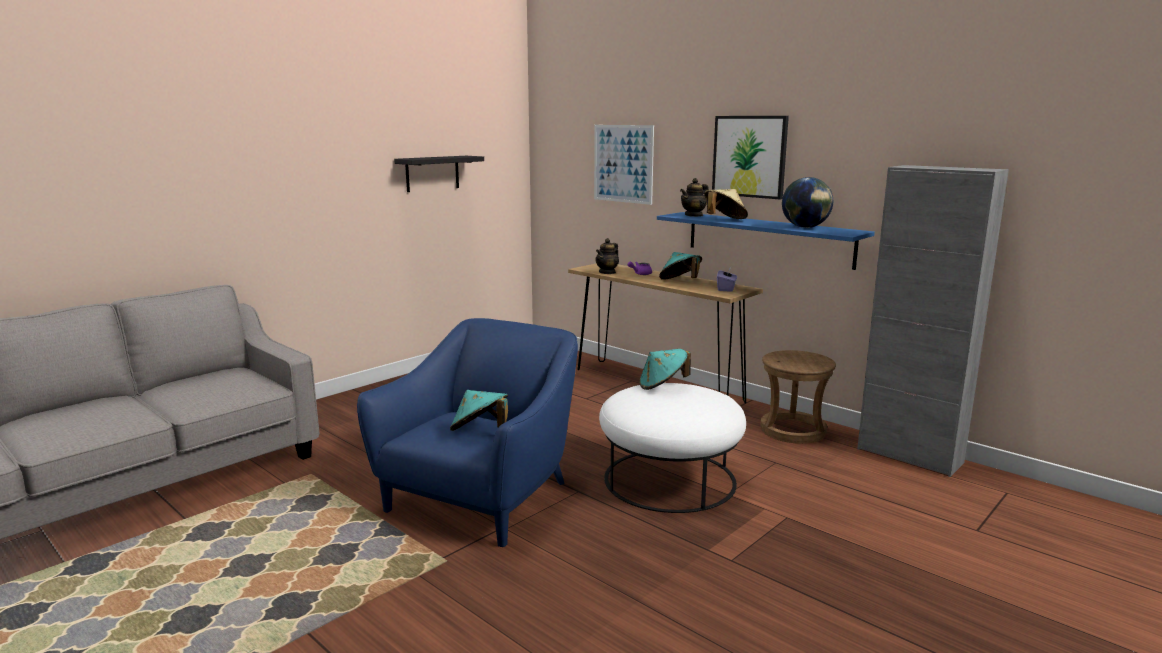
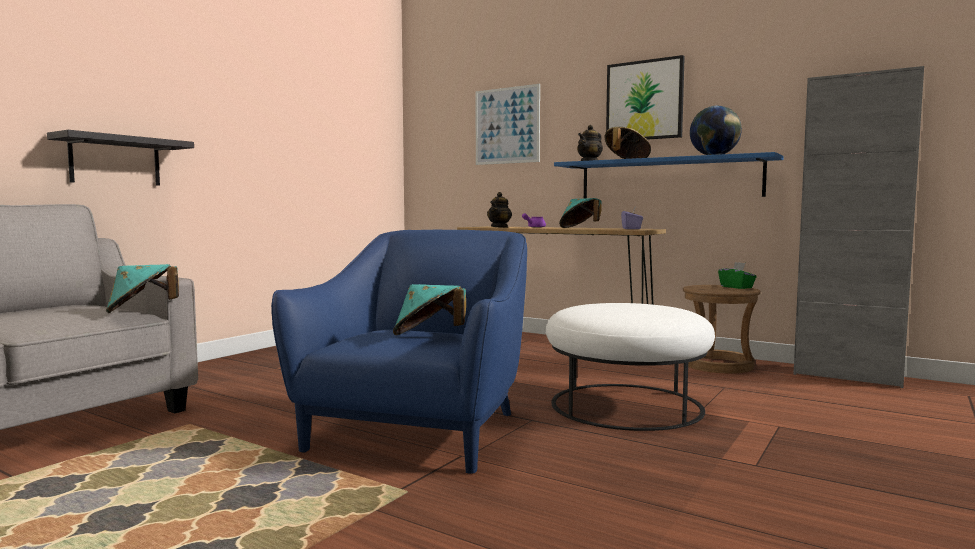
camera: 10 degrees left, 10 degrees down
(432, 173) = (312, 130): black shelf -> black shelf (115, 161)
(662, 385) = (606, 302): turquoise hat -> turquoise hat (141, 311)
(817, 358) = (736, 287): none -> green tissue box

